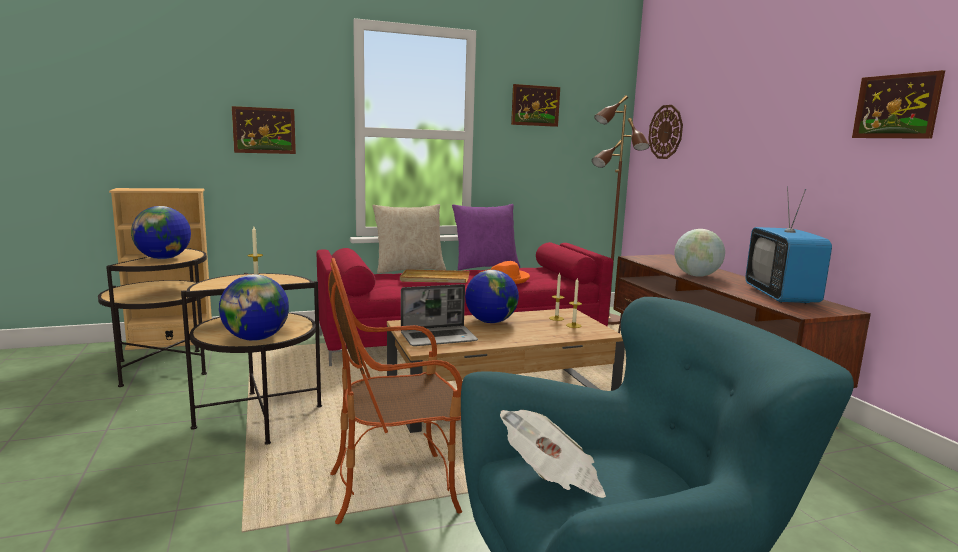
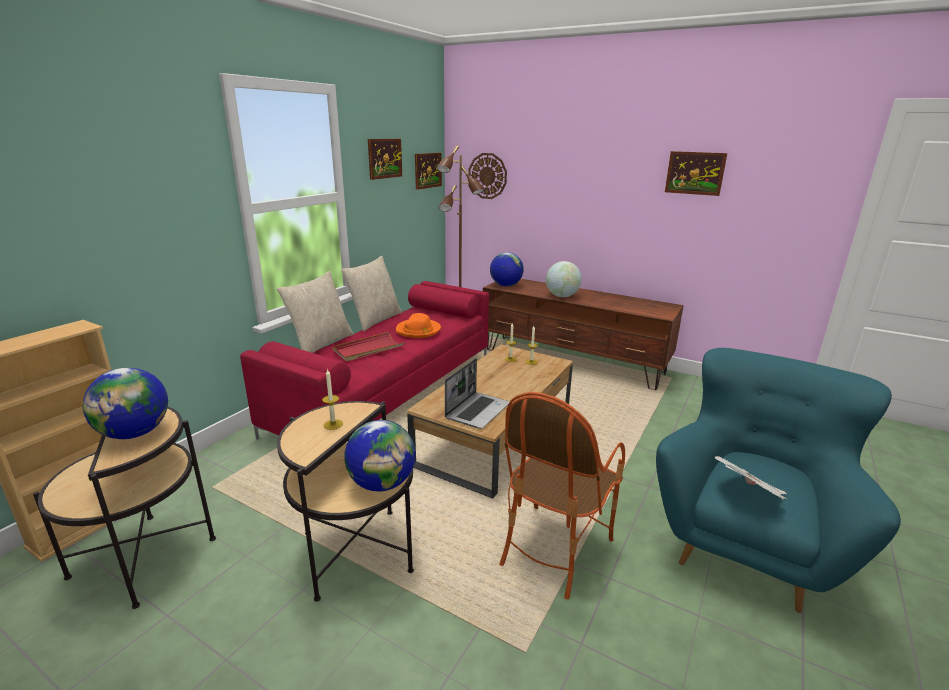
camera: 40 degrees left, 10 degrees up
(264, 130) = (142, 227): picture -> picture (428, 170)
(434, 279) = (368, 349): beige tray -> red tray
(485, 267) = (375, 320): purple pillow -> beige pillow
(490, 322) = (479, 379): globe -> globe (505, 285)
(781, 296) = (630, 303): television -> none

